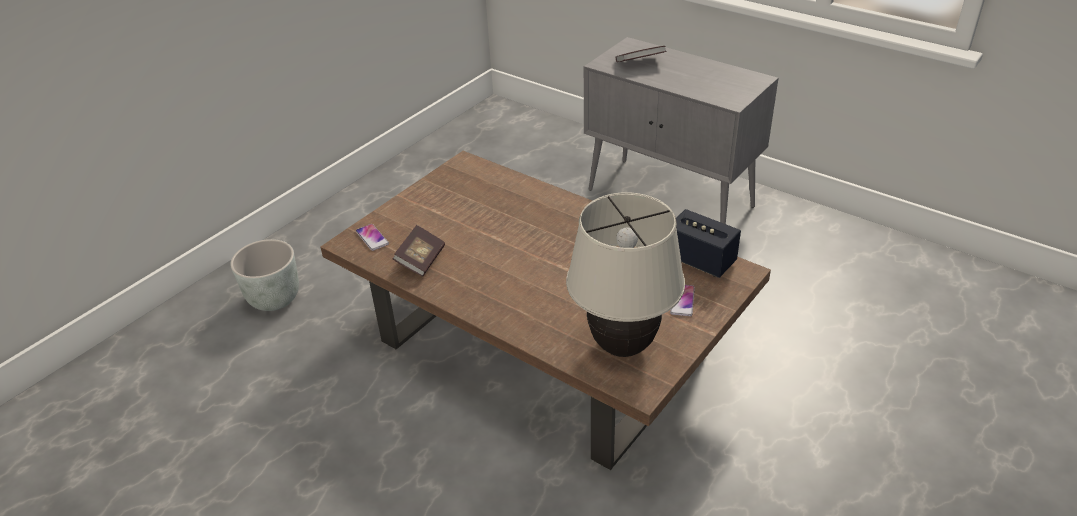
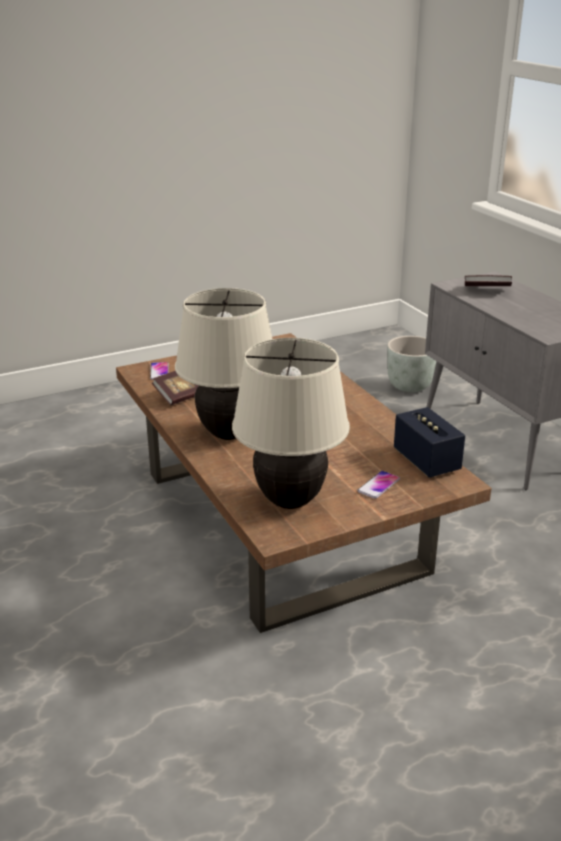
camera: 25 degrees right, 10 degrees down
(275, 299) = (96, 421): grey planter -> grey planter (410, 386)
(505, 290) = (229, 434): none -> beige table lamp

